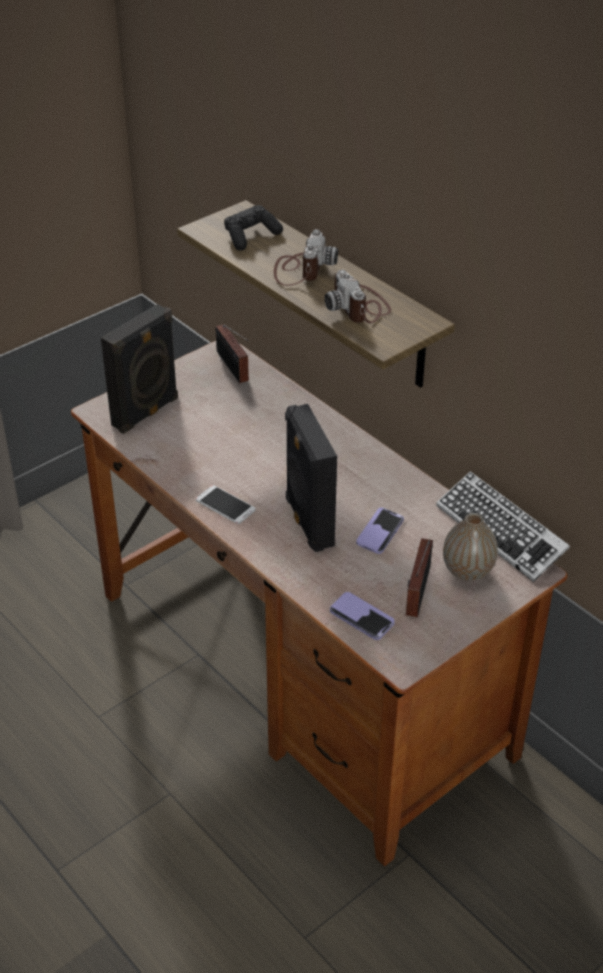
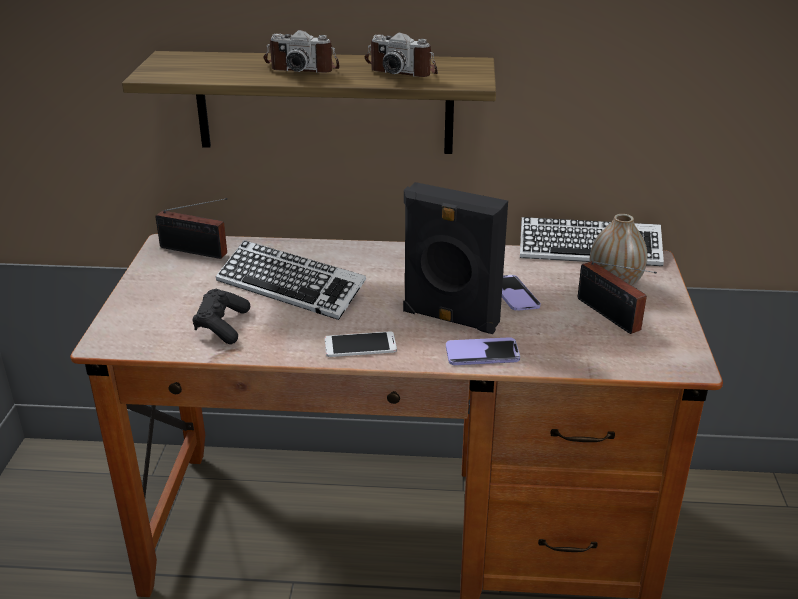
camera: 45 degrees left, 10 degrees down
(147, 413) = (164, 319): black speaker -> none
(248, 434) = (290, 287): none -> keyboard
(250, 236) = (211, 66): black game controller -> black game controller (222, 326)
(301, 269) = (303, 68): camera -> camera turned 135 degrees clockwise
(361, 617) = (606, 355): phone -> phone (482, 354)

